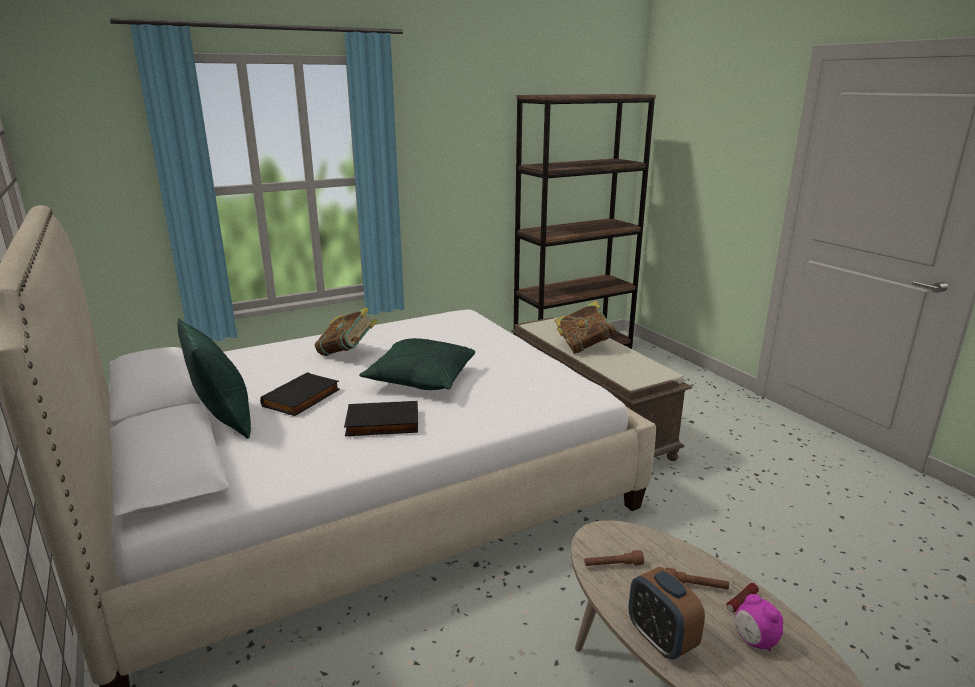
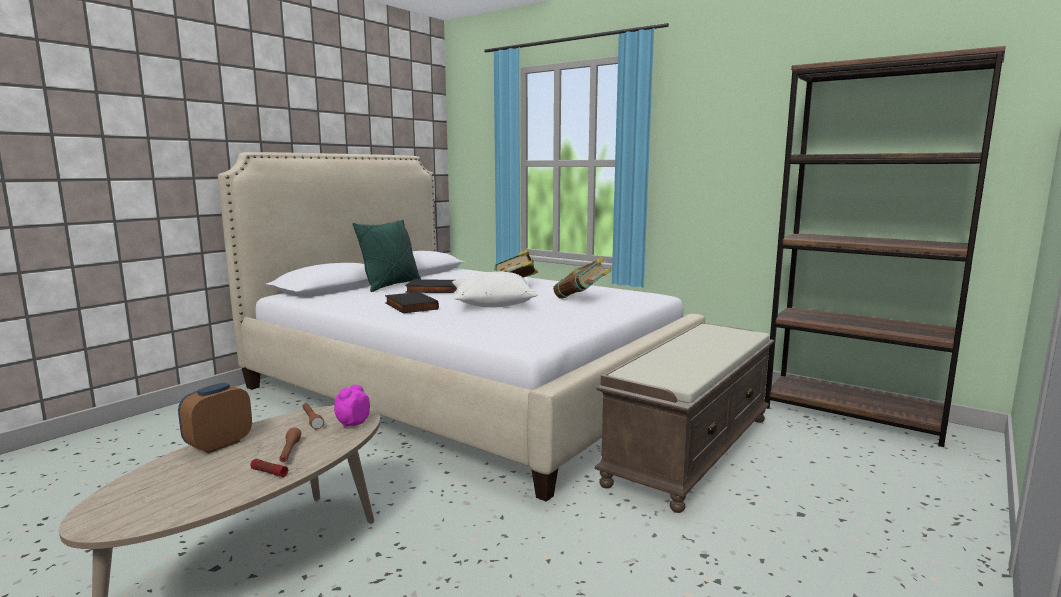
camera: 65 degrees right, 10 degrees down
(420, 379) = (492, 303): green pillow -> white pillow
(584, 346) = (690, 347): book -> book (581, 299)
(754, 641) = (214, 480): alarm clock -> alarm clock (352, 423)

